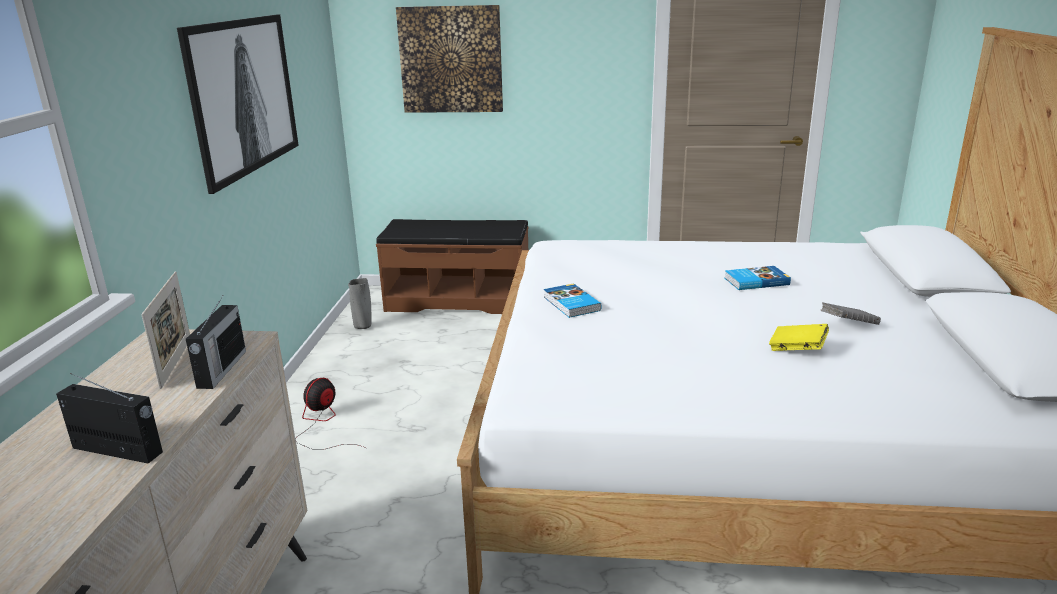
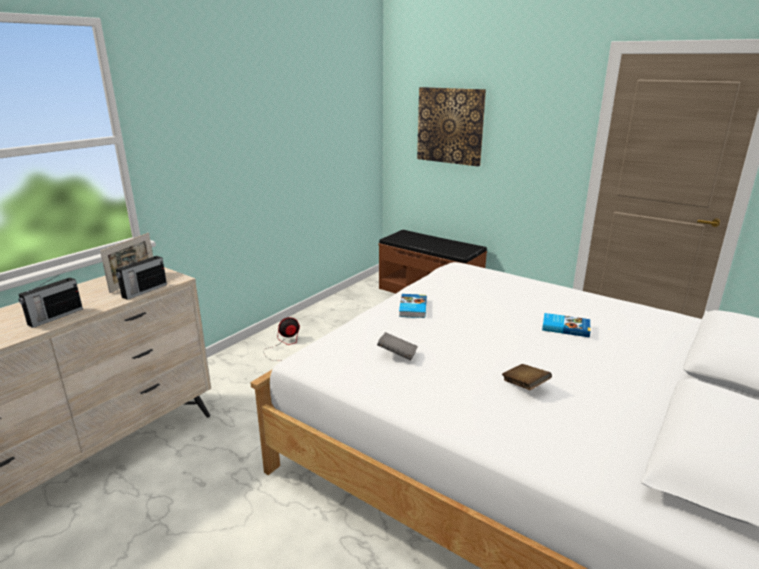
camera: 30 degrees right, 0 degrees up
(118, 450) = (54, 317): radio -> radio turned 75 degrees clockwise
(244, 96) = (282, 138): picture -> none
(363, 327) = (358, 295): grey vase -> none
(797, 349) = (525, 386): yellow book -> brown book
(848, 325) = (595, 381): grey book -> grey book (397, 355)

